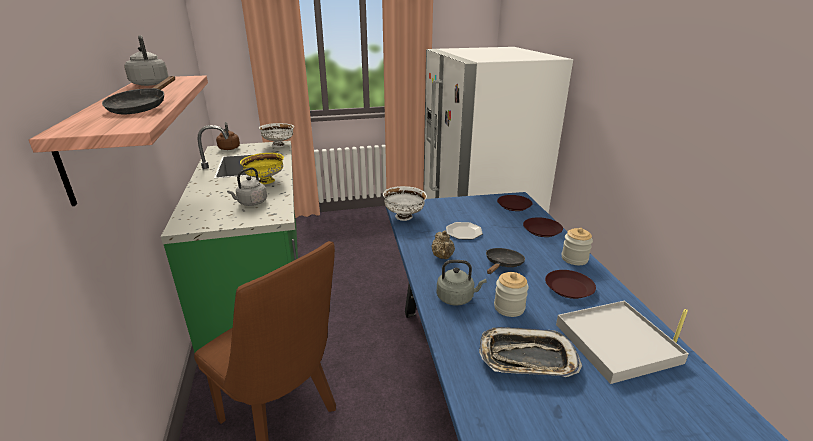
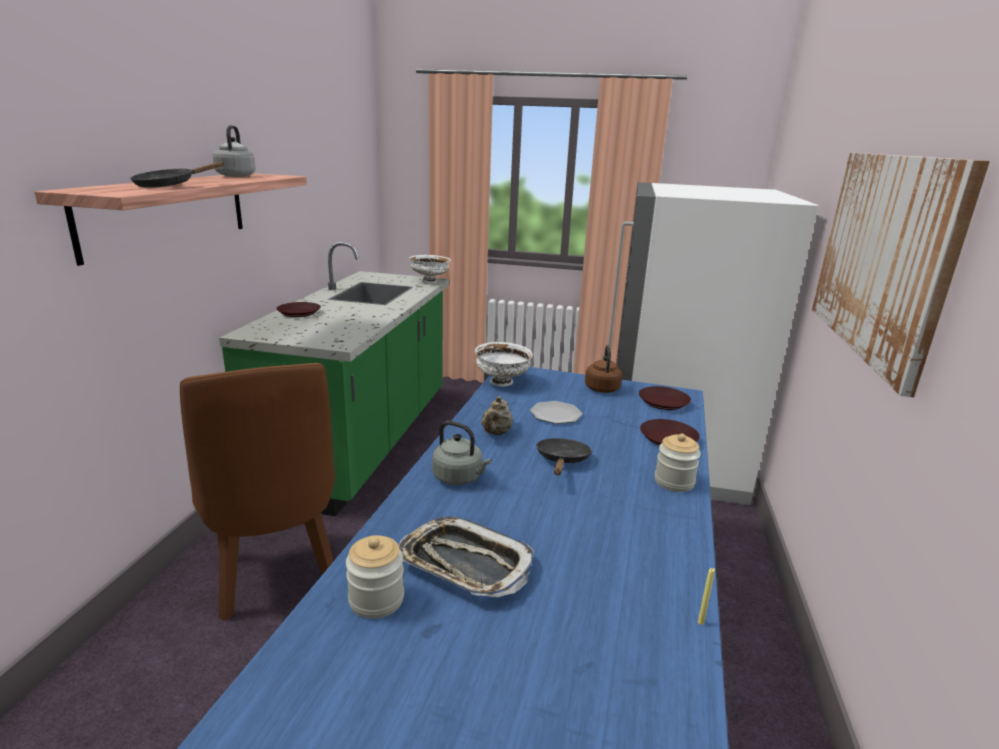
camera: 25 degrees right, 5 degrees down
(229, 148) = (377, 276): brown kettle -> brown kettle (602, 388)
(251, 203) = (332, 327): grey kettle -> none
(265, 181) = (371, 311): yellow bowl -> none
(502, 264) = (562, 461): black frying pan -> black frying pan turned 45 degrees counterclockwise
(509, 307) = (511, 507): jar -> jar (376, 599)
(568, 288) = (620, 511): brown plate -> brown plate (298, 313)
(616, 343) = (607, 591): white tray -> none
(653, 93) = (882, 256): none -> picture

